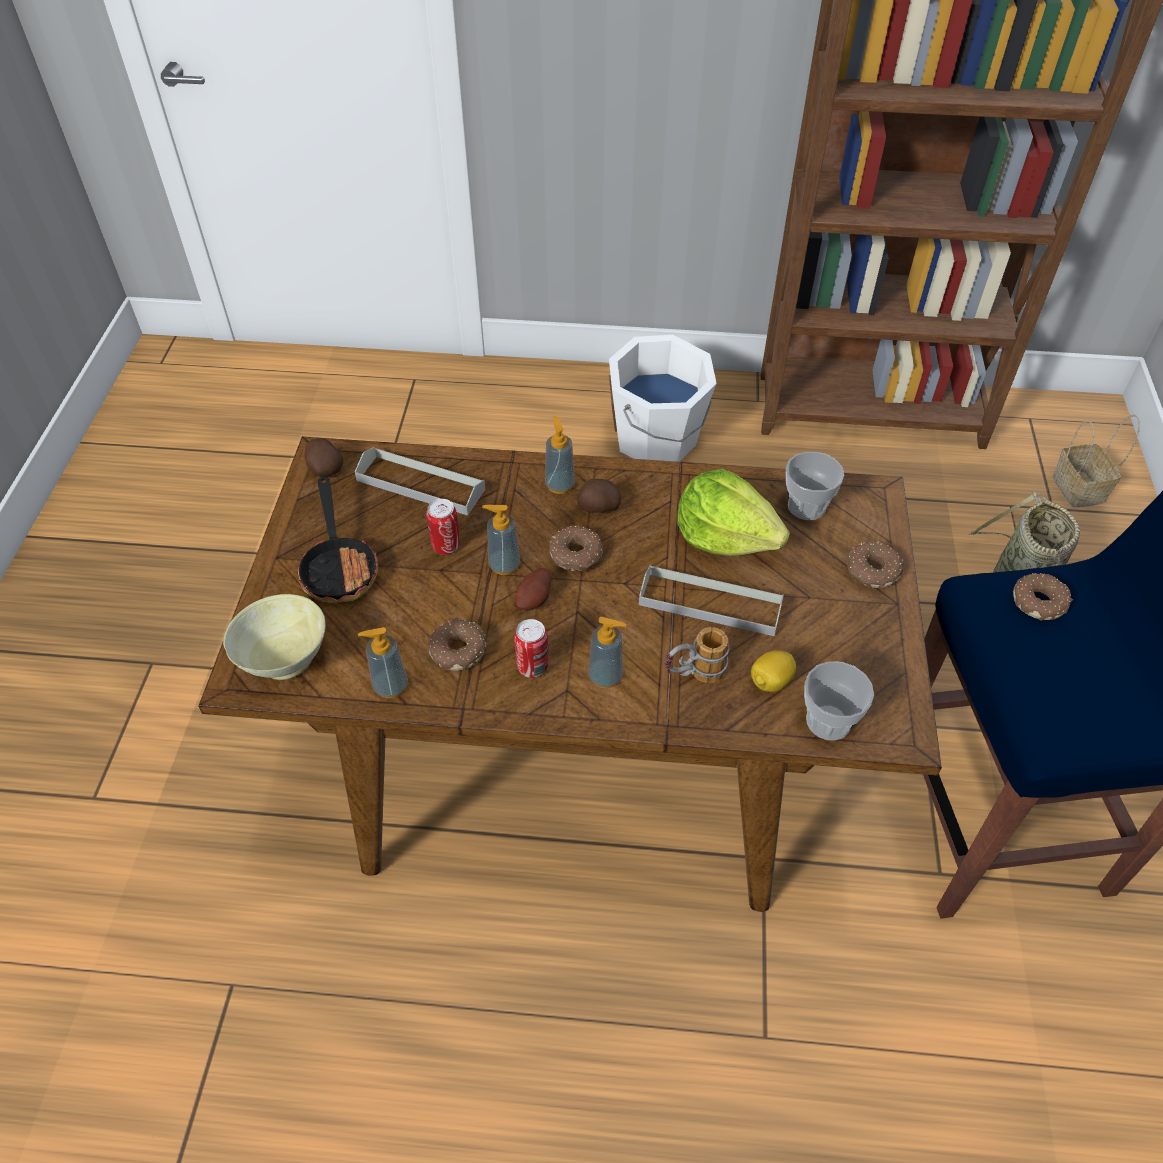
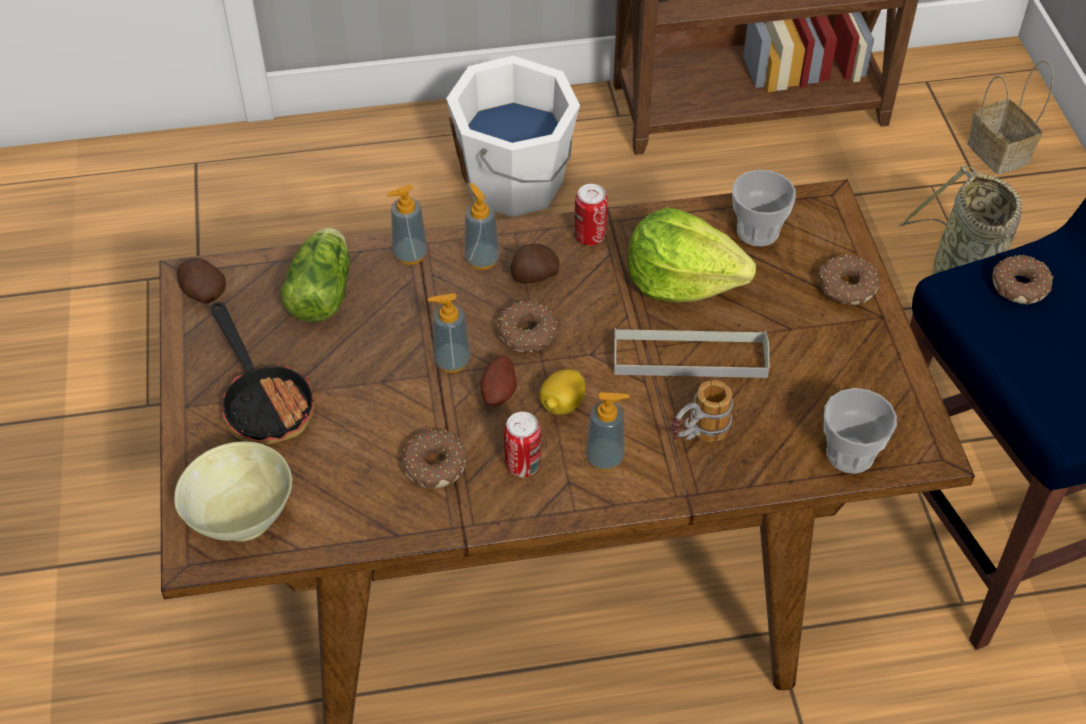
camera: 15 degrees left, 0 degrees up
(390, 686) = (373, 520): soap dispenser -> soap dispenser (410, 254)
(420, 485) = (323, 290): grey tray -> lettuce
(446, 546) = (378, 353): can -> can (590, 237)
(770, 681) = (779, 426): lemon -> lemon (562, 404)

